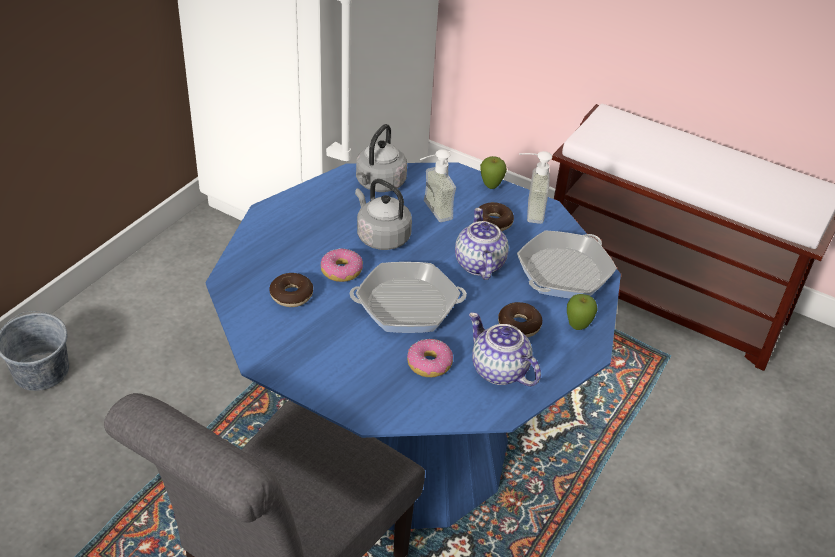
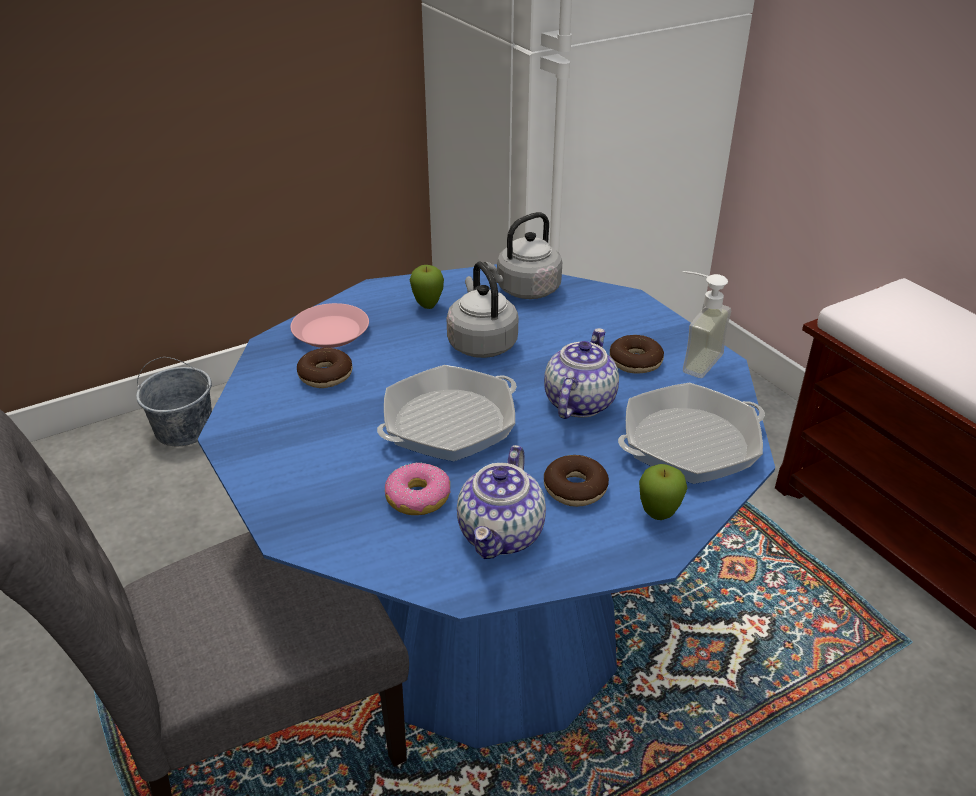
camera: 30 degrees right, 5 degrees down
(264, 259) = (330, 332): none -> pink plate
(341, 271) = (403, 366): donut -> none
(407, 305) = (449, 422): frying pan -> frying pan turned 60 degrees counterclockwise
(430, 212) = (563, 332): soap dispenser -> none
(491, 187) = (663, 323): apple -> apple (427, 306)
(498, 370) = (502, 535): teapot -> teapot turned 150 degrees counterclockwise

